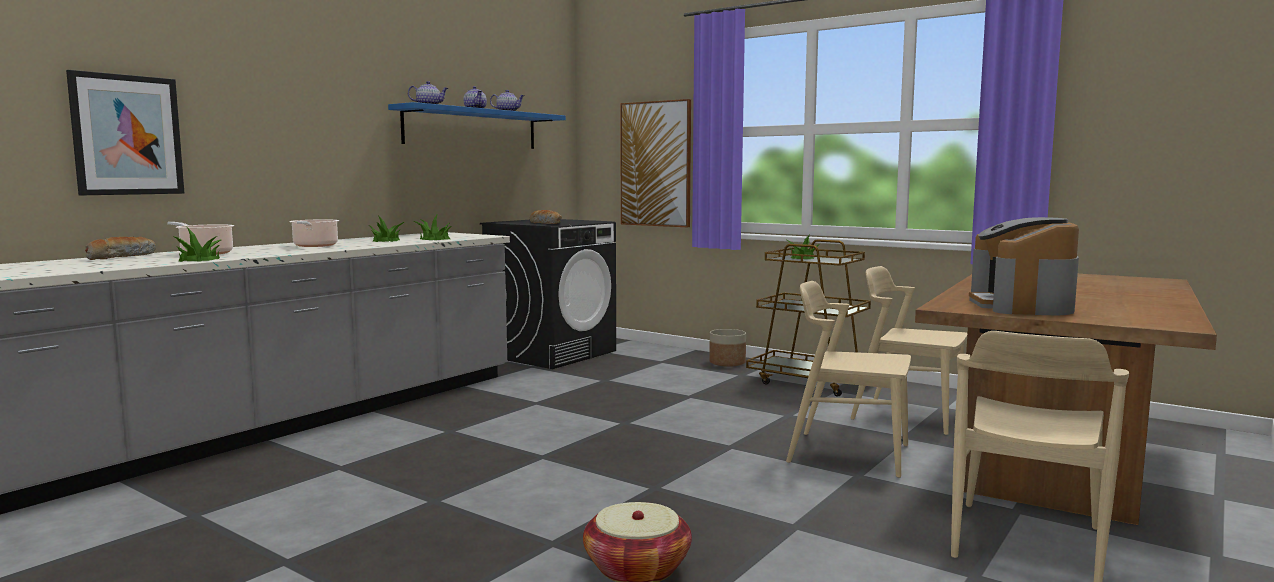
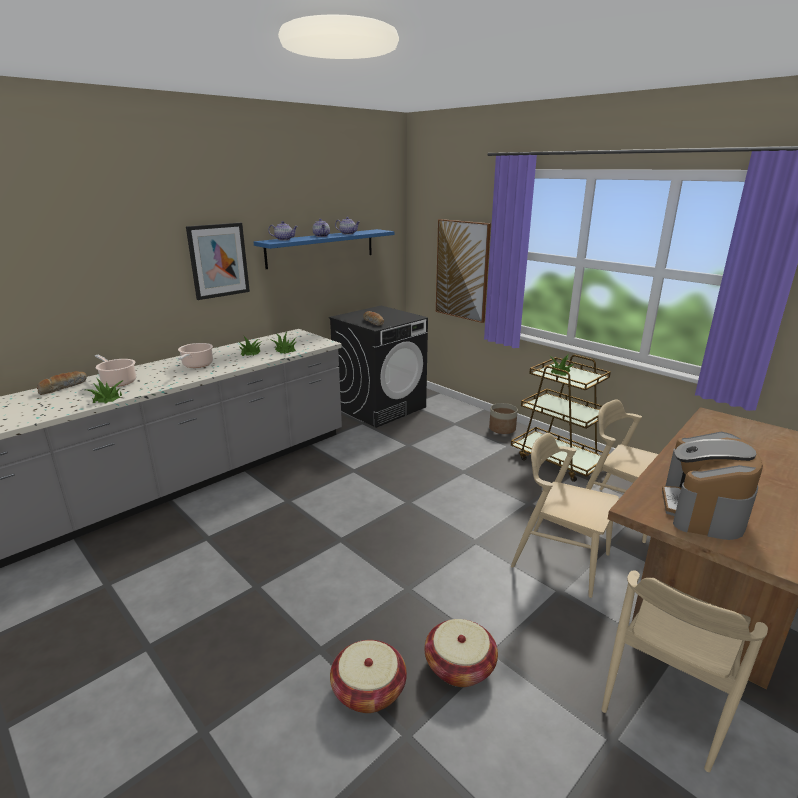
camera: 10 degrees right, 15 degrees up
(127, 135) = (58, 298): picture -> picture (218, 260)
(753, 540) = (459, 666): none -> basket

